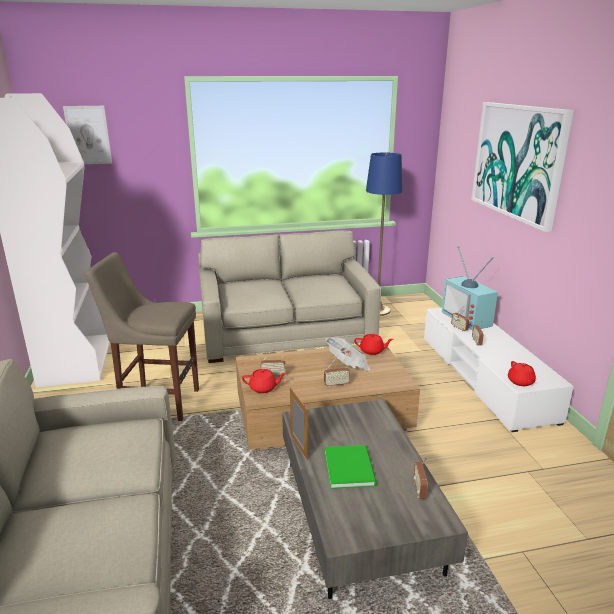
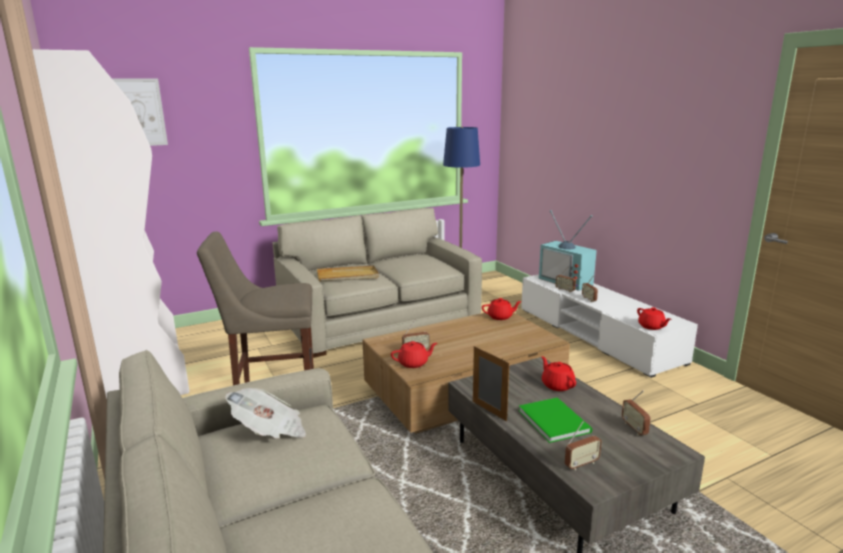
camera: 15 degrees left, 5 degrees down
(252, 293) = (348, 276): none -> beige tray
(336, 385) = (487, 350): radio -> radio (581, 464)
(348, 364) = (485, 331): newspaper -> newspaper (270, 431)
(377, 432) = (557, 385): none -> red teapot
(517, 161) = (603, 122): picture -> none

